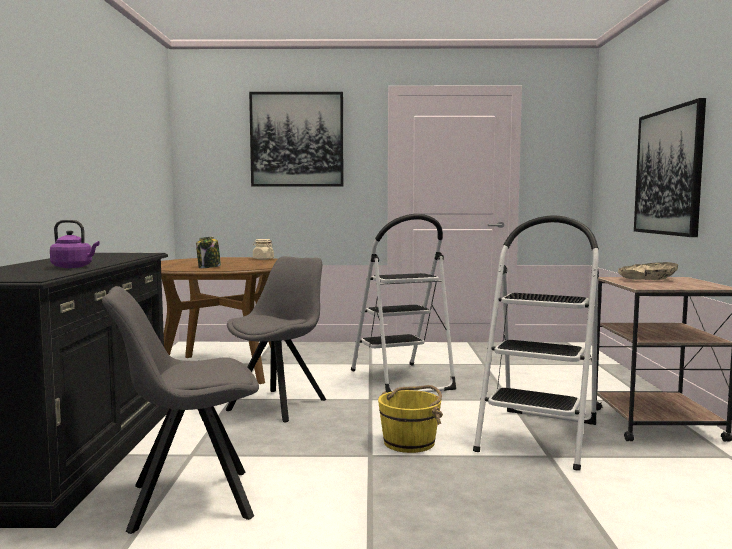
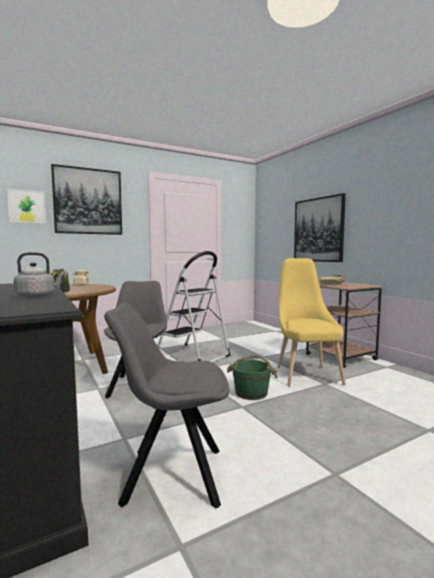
camera: 30 degrees left, 0 degrees up
(74, 267) = (38, 296): purple kettle -> grey kettle
(190, 501) = (173, 476): grey chair -> grey chair turned 45 degrees clockwise
(219, 152) = (27, 206): none -> picture
(410, 442) = (251, 392): yellow bucket -> green bucket
(540, 436) = (306, 374): step ladder -> yellow chair

